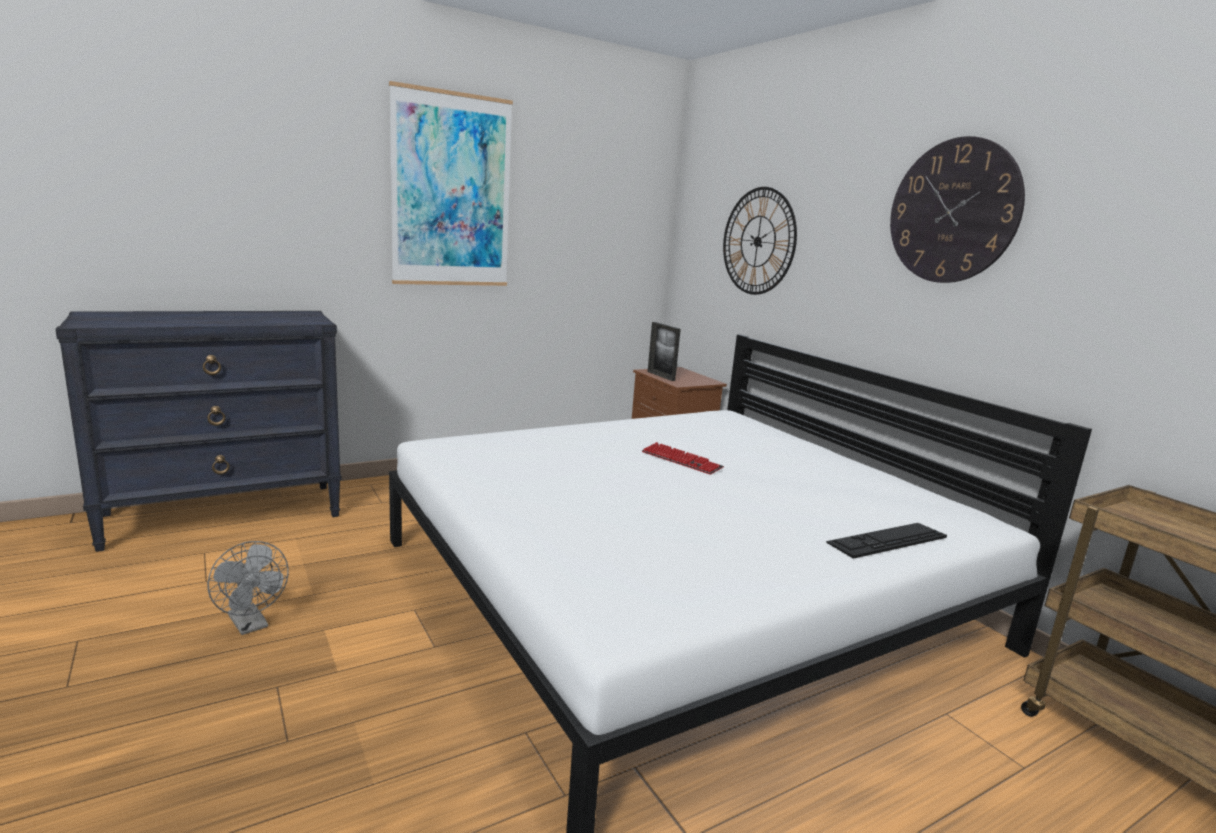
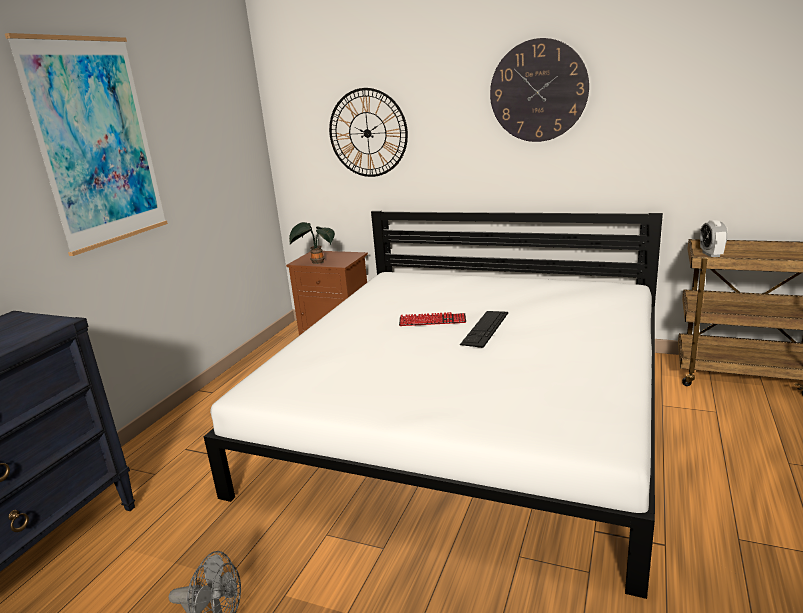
camera: 35 degrees left, 5 degrees up
(661, 376) = (316, 262): picture frame -> potted plant
(887, 540) = (610, 318): keyboard -> keyboard (485, 328)
(1144, 518) = (711, 254): none -> alarm clock

